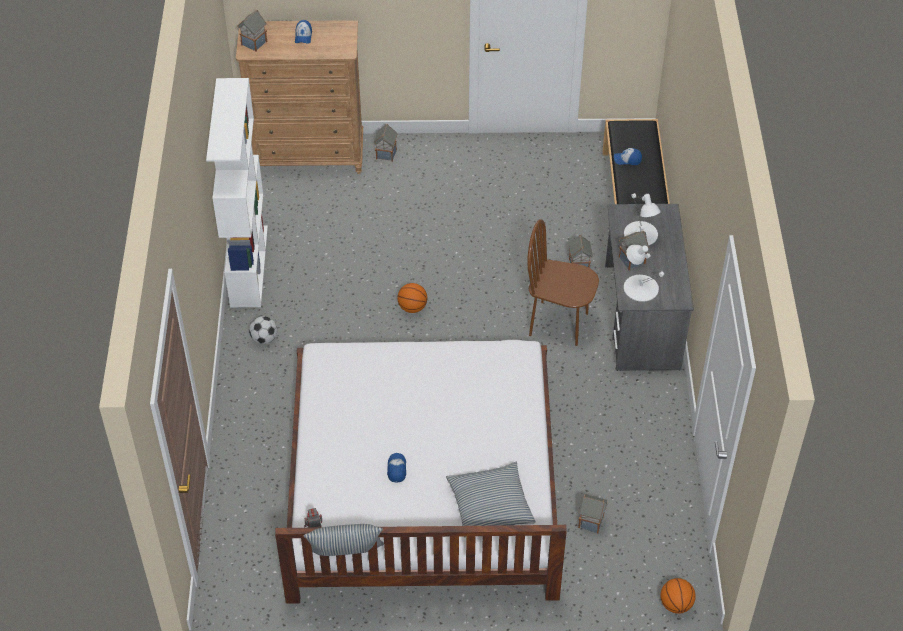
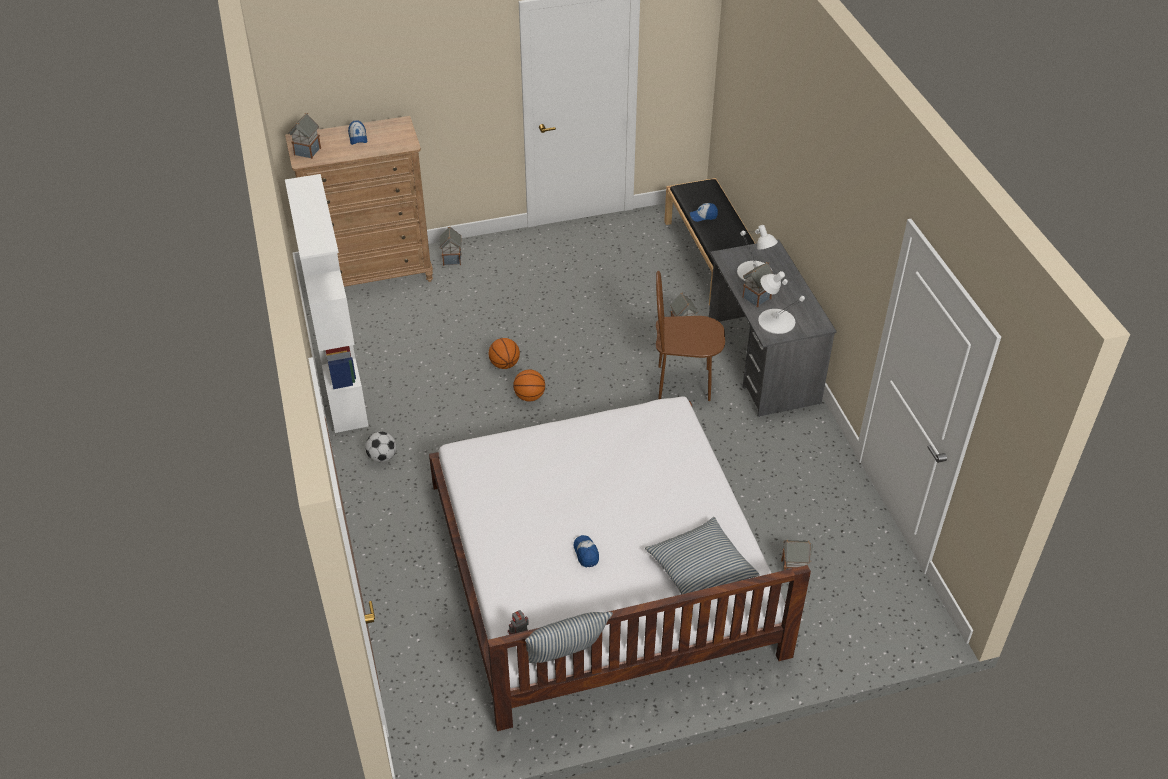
camera: 15 degrees left, 5 degrees down
(676, 604) = (913, 634): basketball -> basketball (504, 364)

